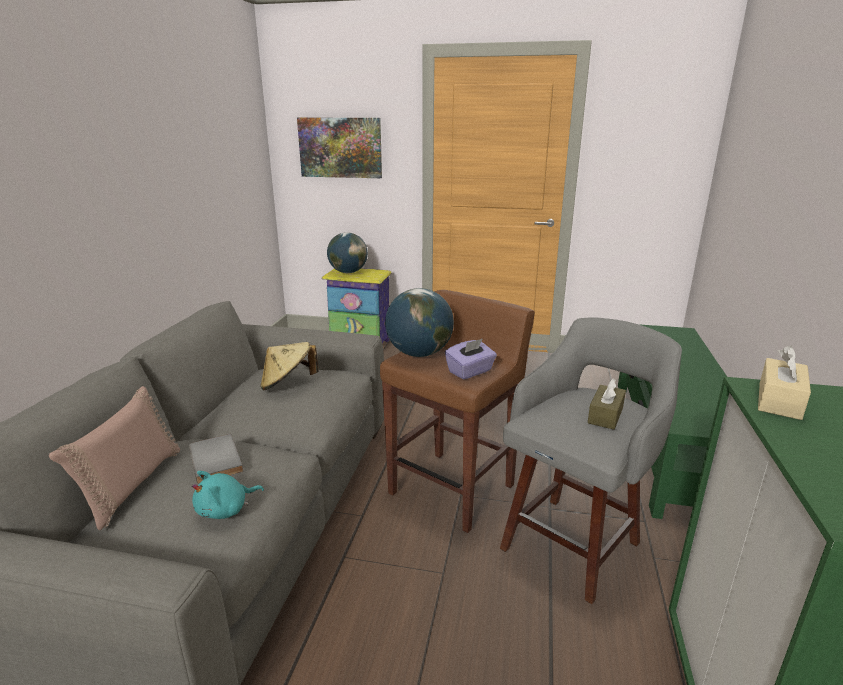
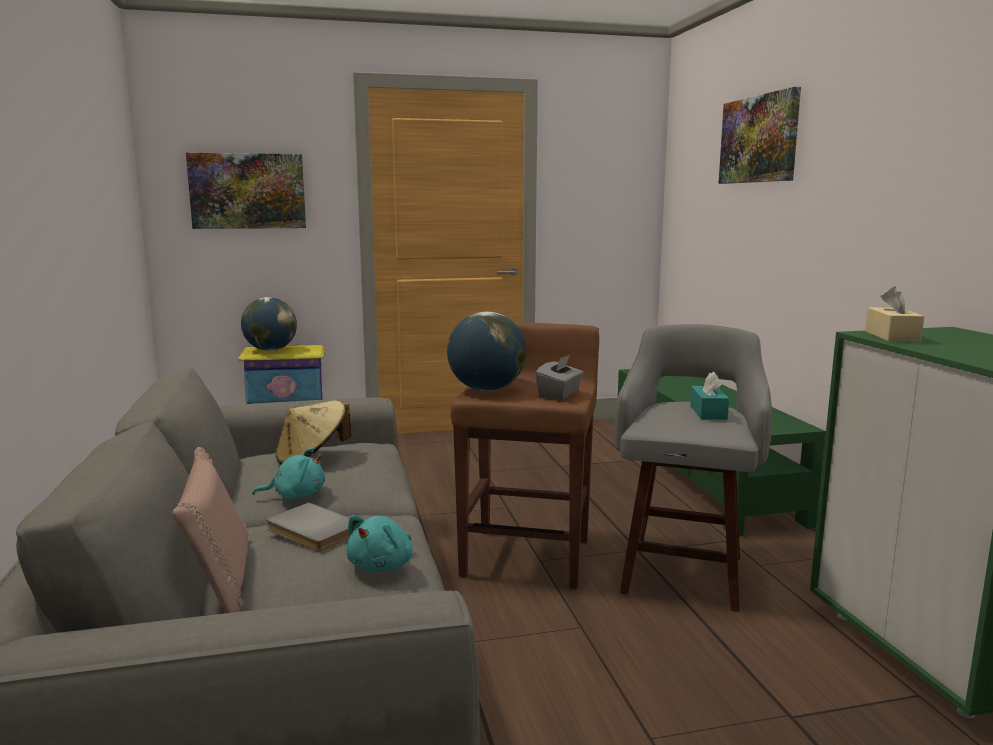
camera: 25 degrees left, 10 degrees down
(247, 418) = (296, 495): none -> turquoise plush toy
(470, 371) = (559, 394): purple tissue box -> grey tissue box
(605, 415) = (708, 412): brown tissue box -> turquoise tissue box
(791, 111) = (759, 139): none -> picture

